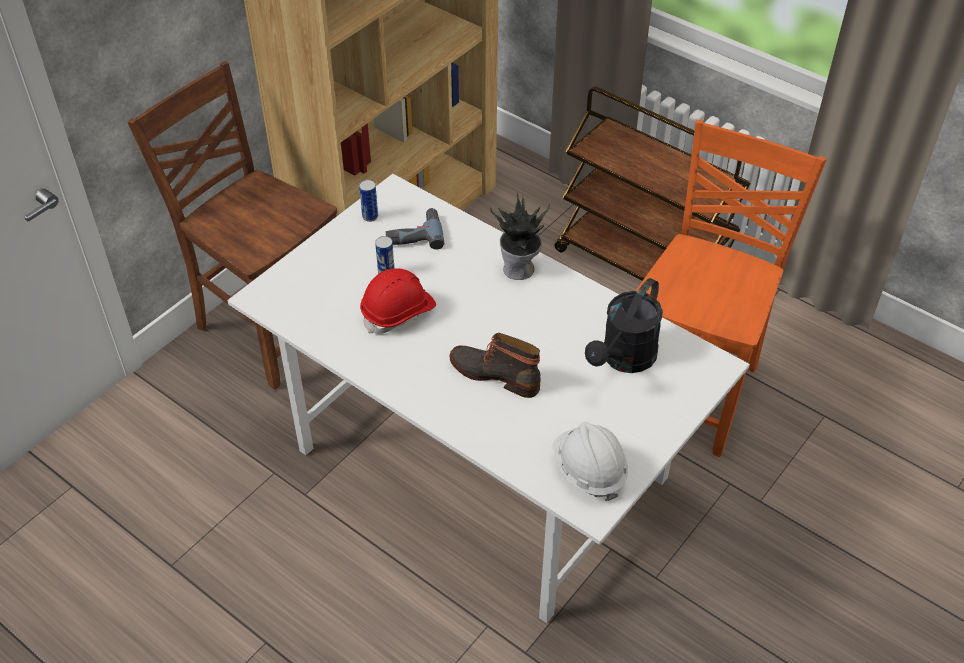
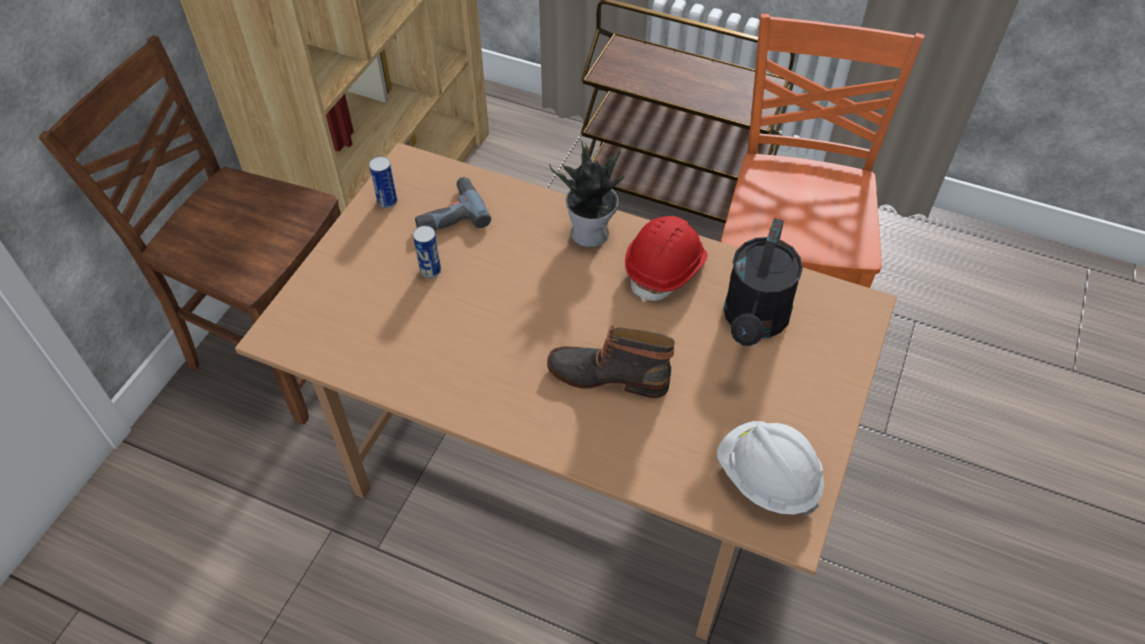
camera: 15 degrees left, 5 degrees up
(398, 312) = (462, 318): red hard hat -> red hard hat (666, 269)
(485, 464) = (575, 460): white dining table -> brown dining table

